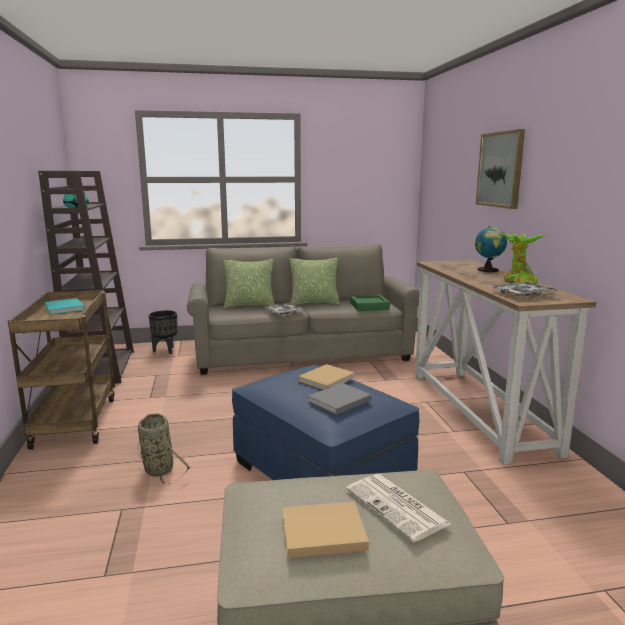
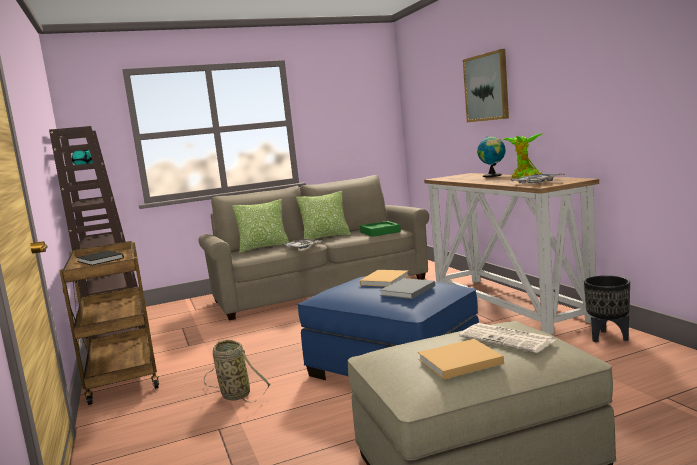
camera: 10 degrees left, 5 degrees down
(64, 308) = (101, 260): turquoise book -> black book
(165, 350) = (179, 308): black planter -> black planter (608, 337)

